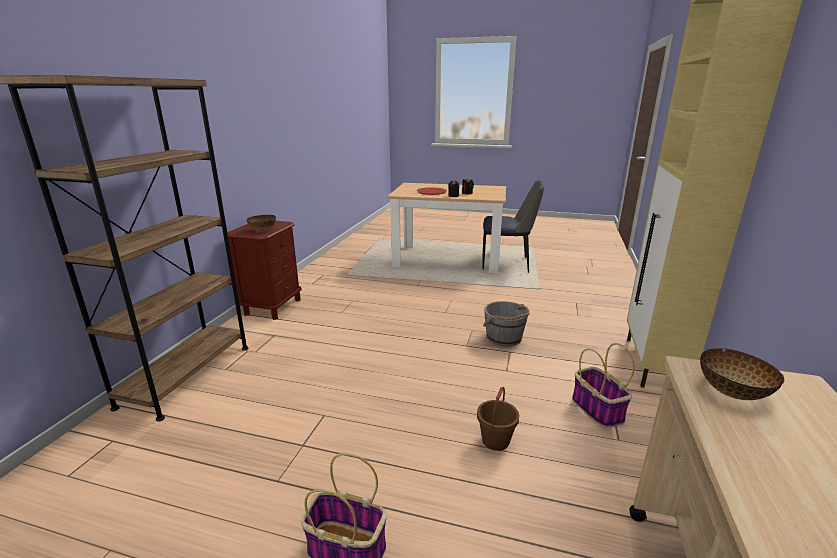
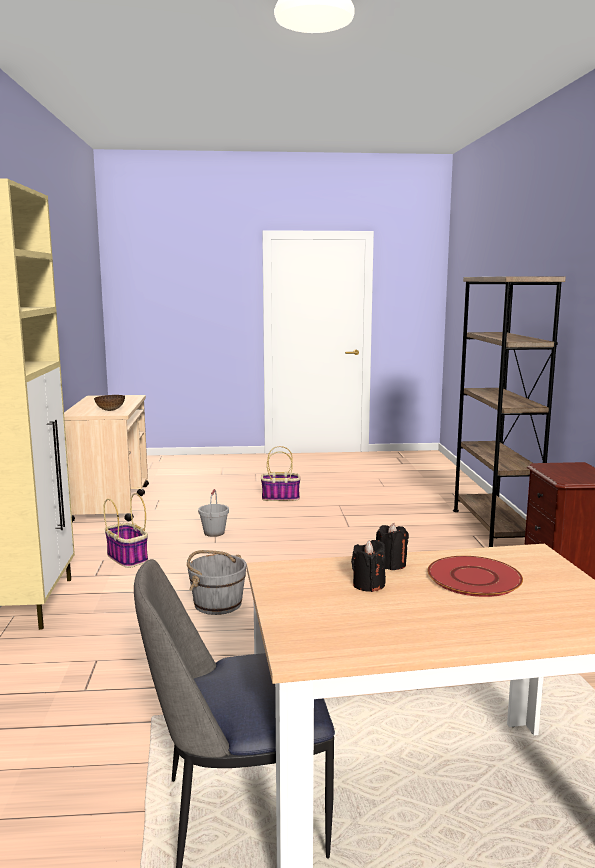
camera: 160 degrees right, 10 degrees down
(263, 230) = (555, 468): bowl -> none
(496, 441) = (214, 533): brown bucket -> grey bucket

